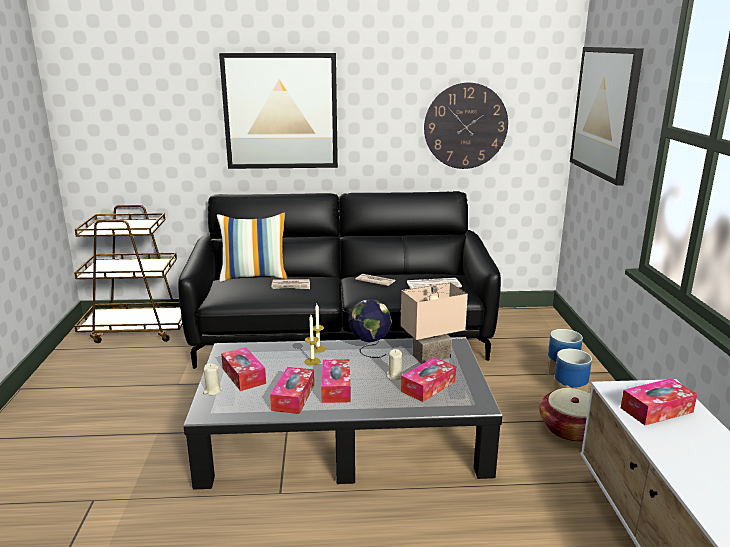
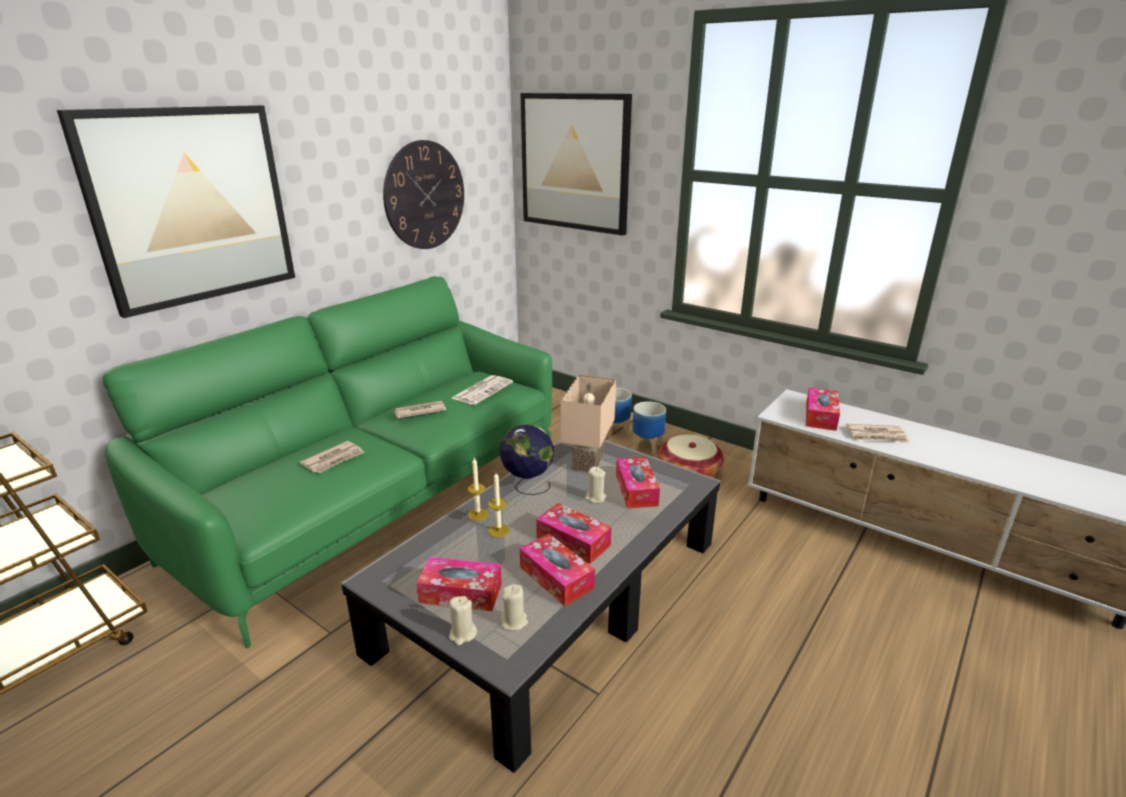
camera: 50 degrees left, 5 degrees up
(239, 401) = (514, 621): none -> beige candle
(254, 276) = (252, 471): pillow -> none
(342, 336) = (379, 499): black sofa -> green sofa
(680, 450) = (877, 436): none -> newspaper

